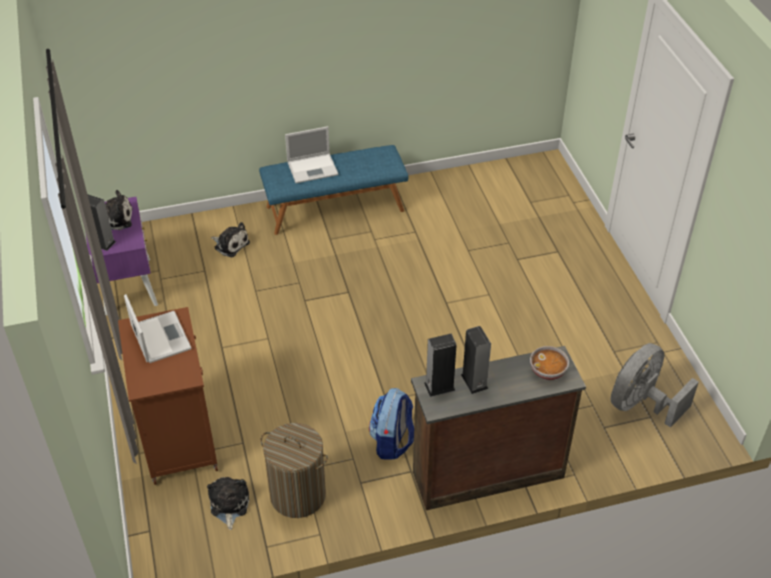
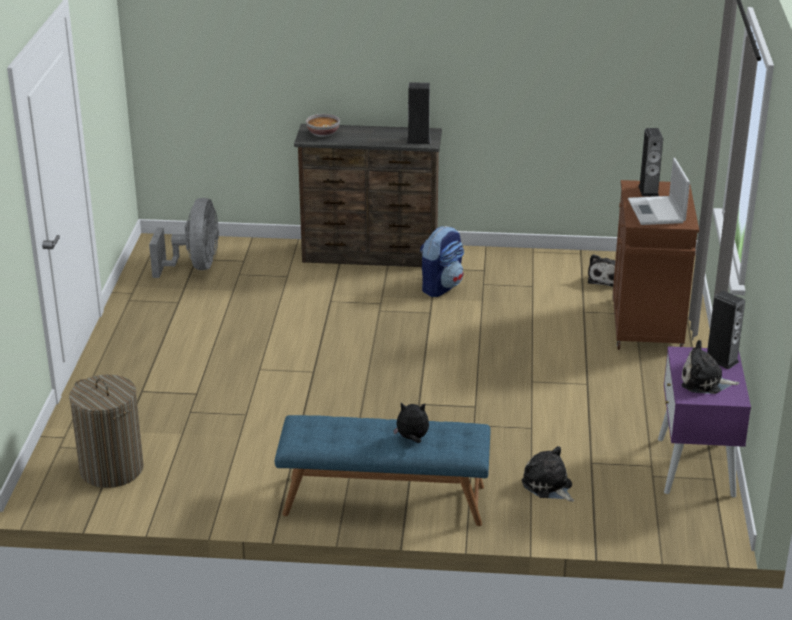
camera: 160 degrees left, 15 degrees down
(298, 495) = (543, 273): laundry basket -> laundry basket (111, 469)
(313, 168) = (412, 439): laptop -> plush toy
(474, 381) = (387, 138): speaker -> speaker (648, 190)
(641, 404) = (195, 266): grey fan -> grey fan turned 60 degrees counterclockwise

